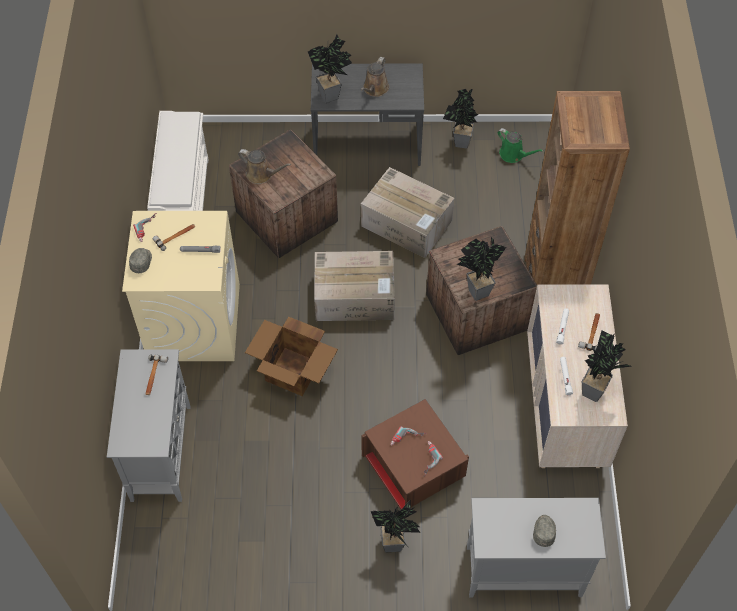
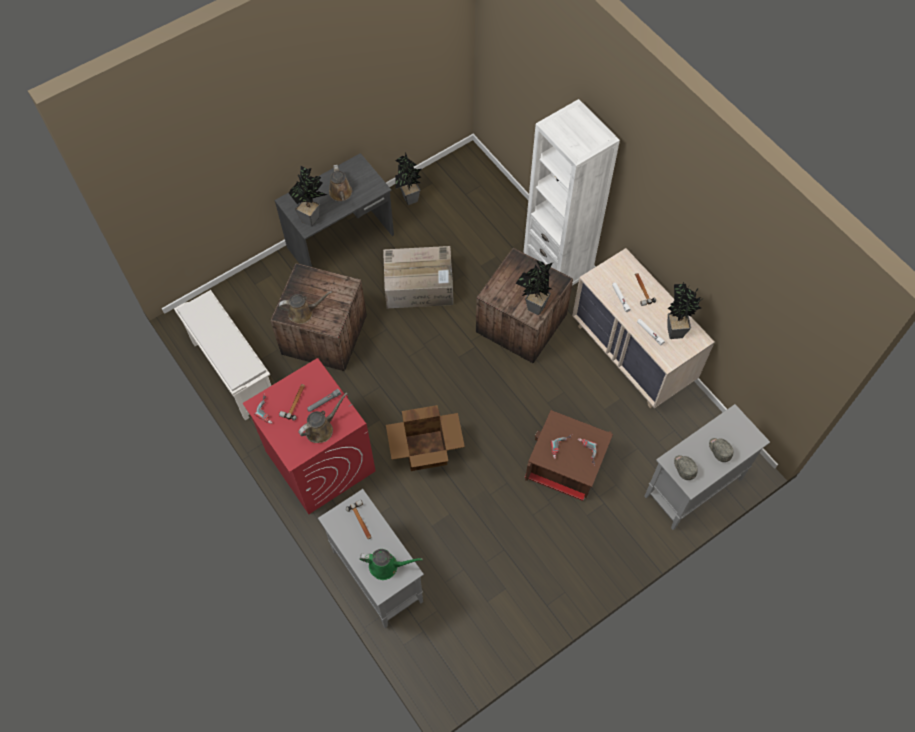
camera: 35 degrees left, 5 degrees up
(142, 262) = (285, 439): grey cap -> grey cap (684, 468)
(179, 272) = (321, 428): none -> brown watering can
(194, 321) = (319, 460): beige washing machine -> red washing machine
(355, 296) = (426, 364): cardboard box -> none
(396, 546) = (598, 528): potted plant -> none
(513, 155) = (455, 187): green watering can -> green watering can (386, 566)
(553, 283) = (557, 268): brown bookcase -> white bookcase

